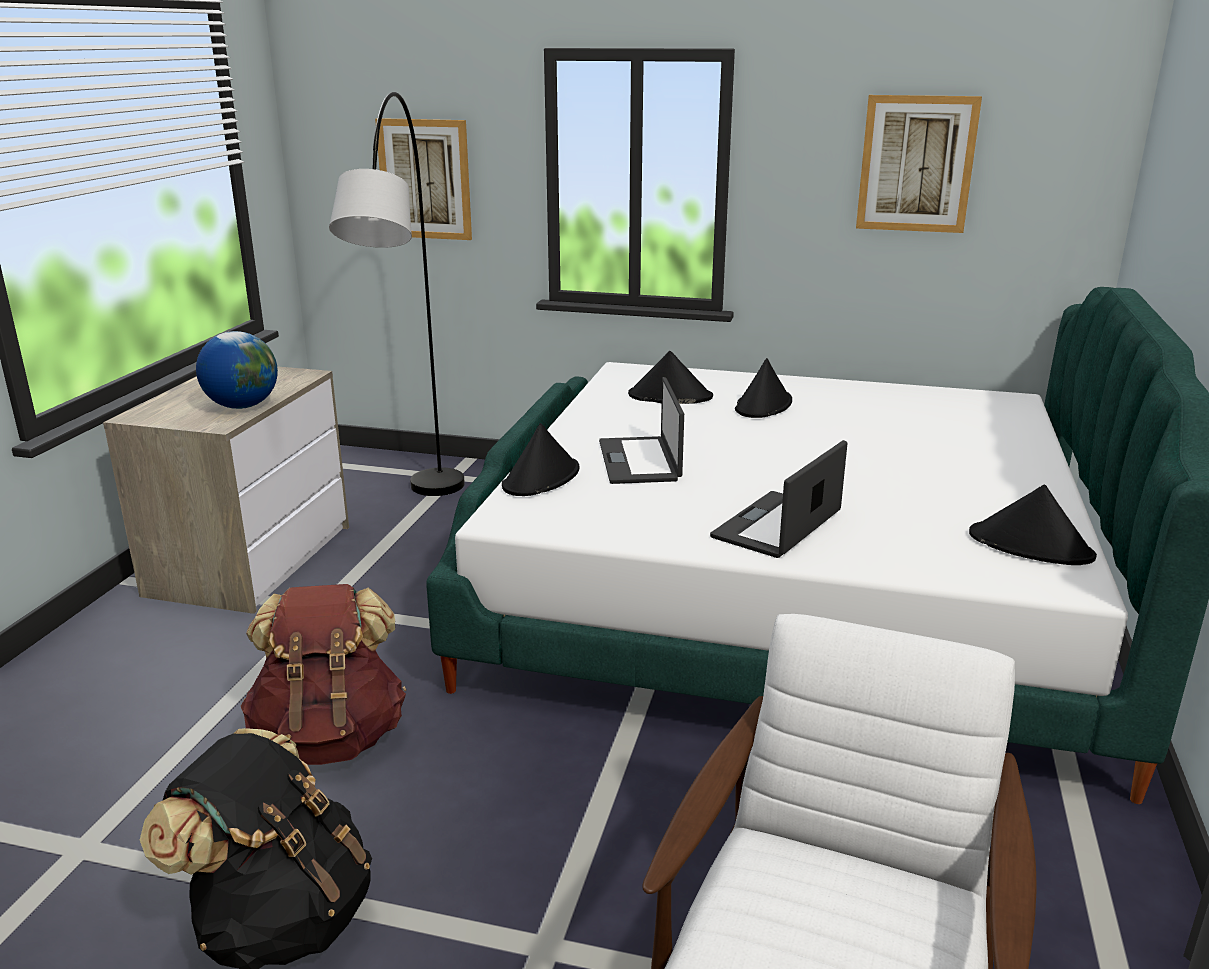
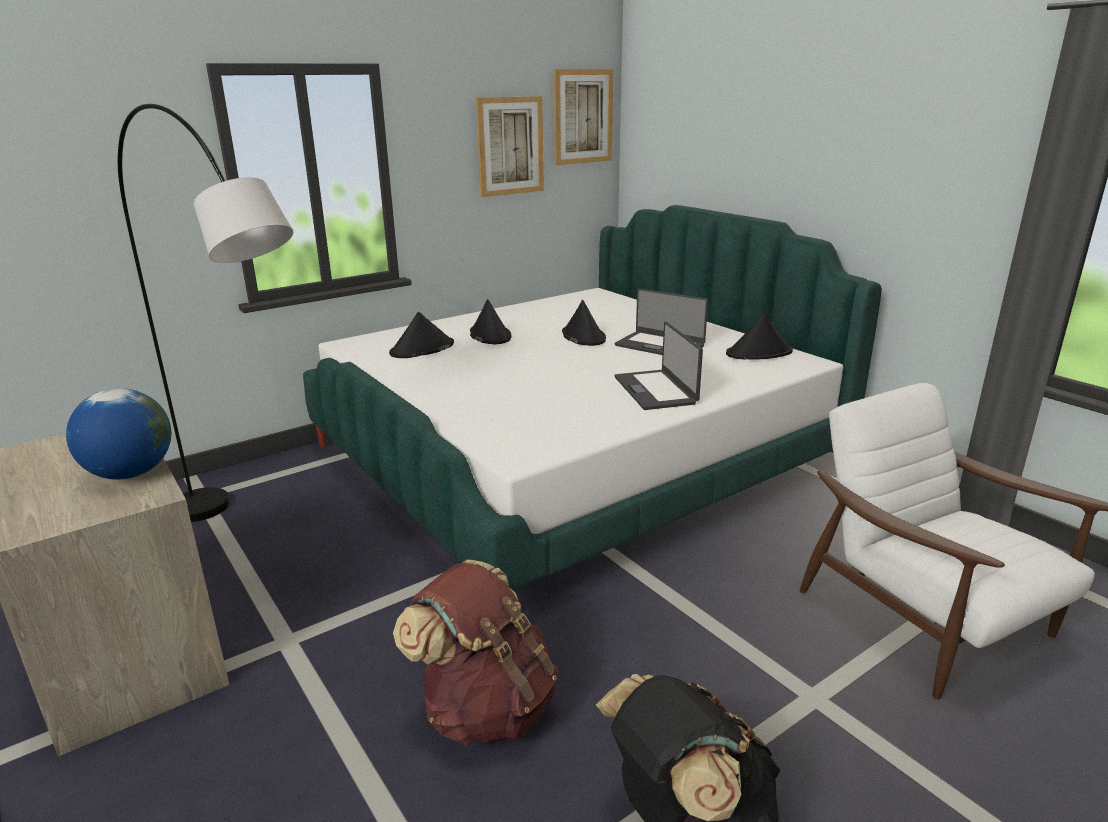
camera: 50 degrees left, 0 degrees up
(425, 179) = (87, 206): picture -> picture (583, 117)
(541, 478) = (474, 424): black hat -> black hat (583, 336)
(640, 461) = (504, 390): laptop -> laptop (660, 345)

